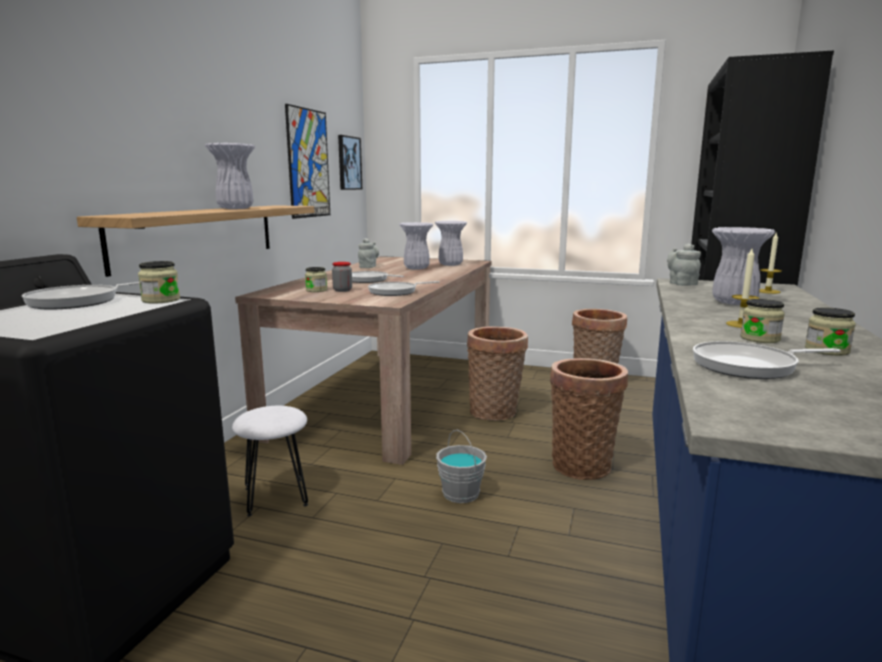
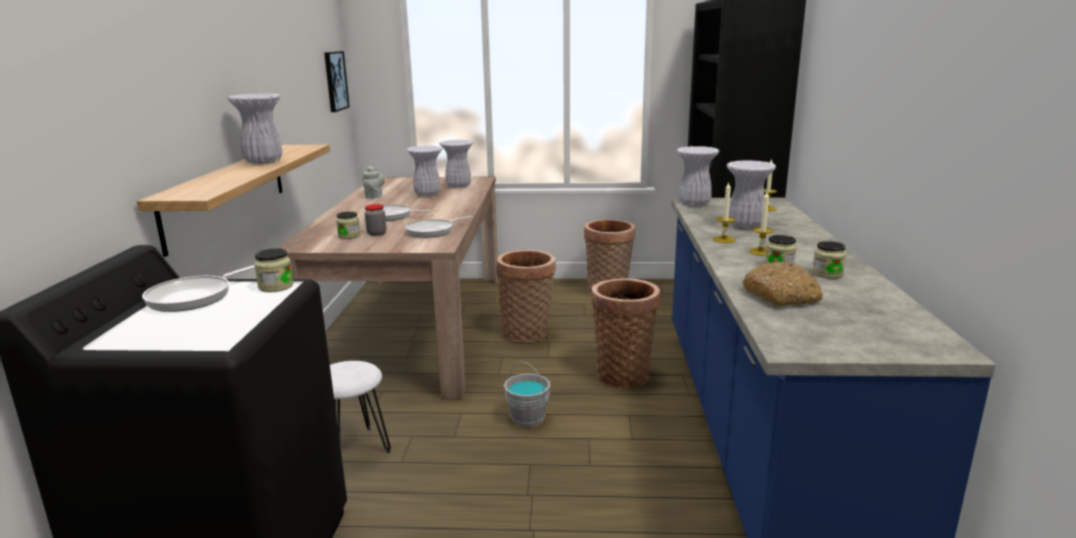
camera: 15 degrees left, 5 degrees up
(308, 163) = (303, 91): picture -> none
(681, 283) = (695, 204): grey teapot -> white vase
(699, 312) = (724, 239): none -> candle
(749, 366) = (781, 296): frying pan -> bread

